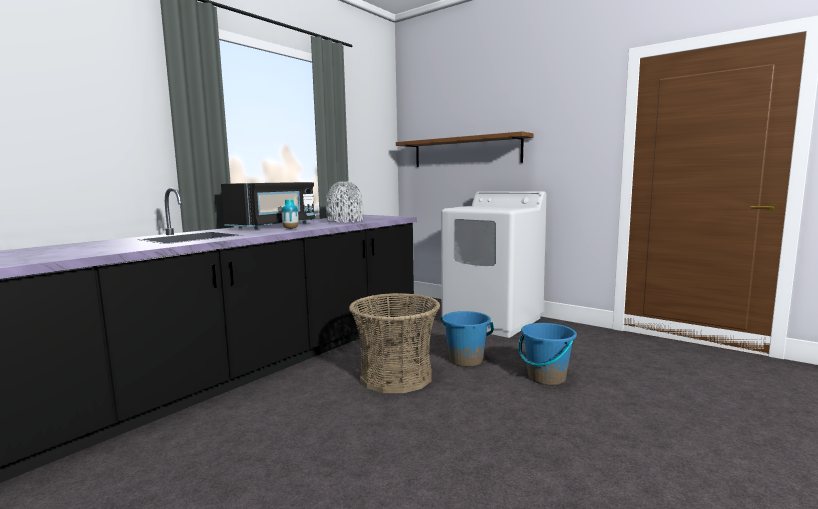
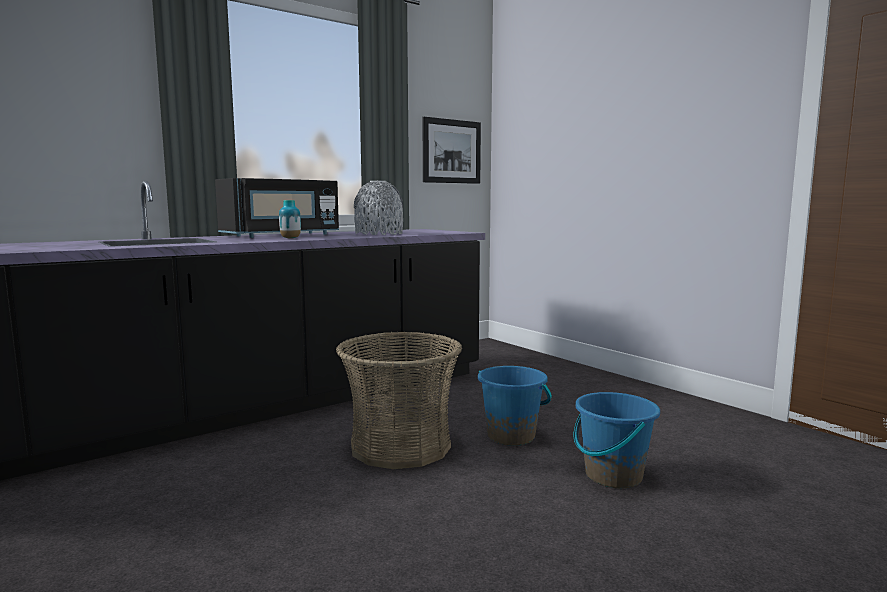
camera: 15 degrees right, 0 degrees up
(373, 155) = (451, 151): none -> picture
(465, 151) = (573, 144): brown shelf -> none
(493, 321) = (589, 387): white washing machine -> none

